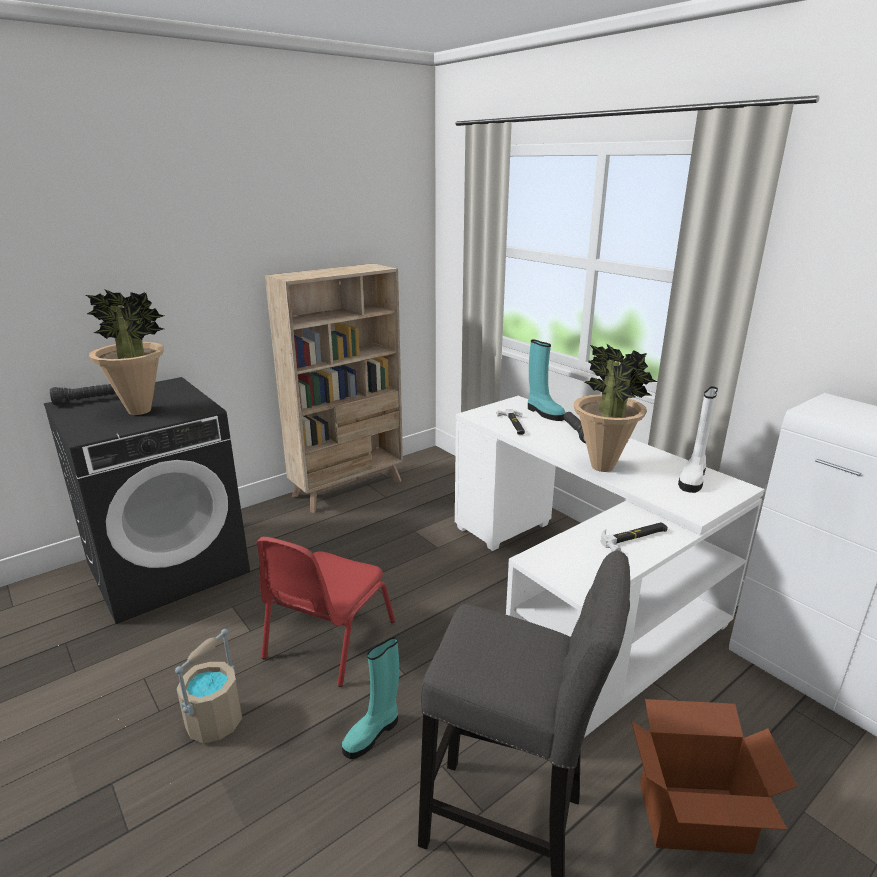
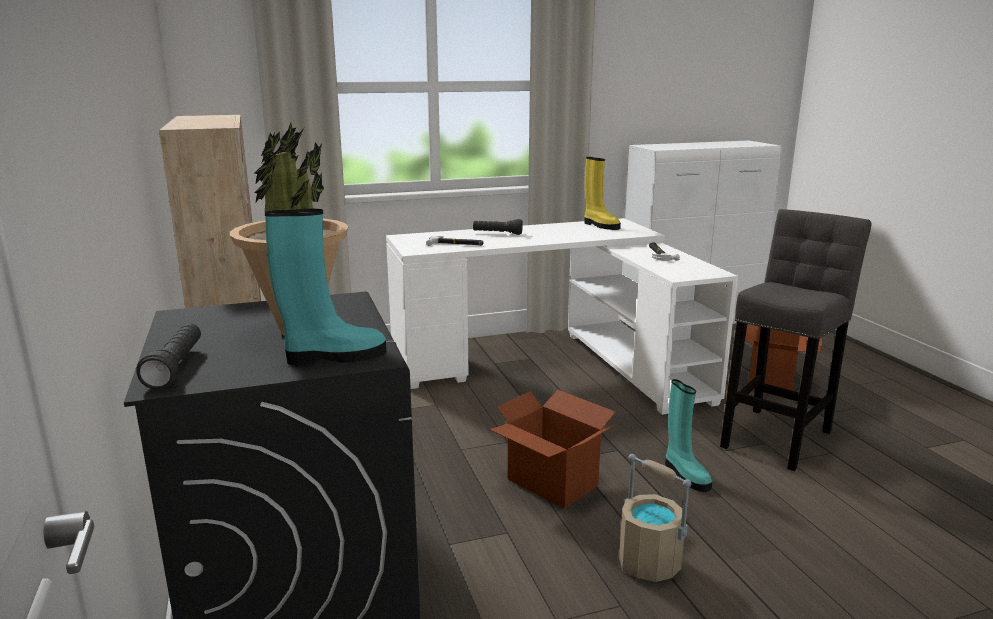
camera: 70 degrees left, 5 degrees down
(327, 640) = (551, 483): red chair -> cardboard box
(544, 413) = (441, 234): turquoise boot -> turquoise boot (333, 357)
(603, 467) = (565, 237): potted plant -> none
(693, 479) = (600, 225): white boot -> yellow boot

